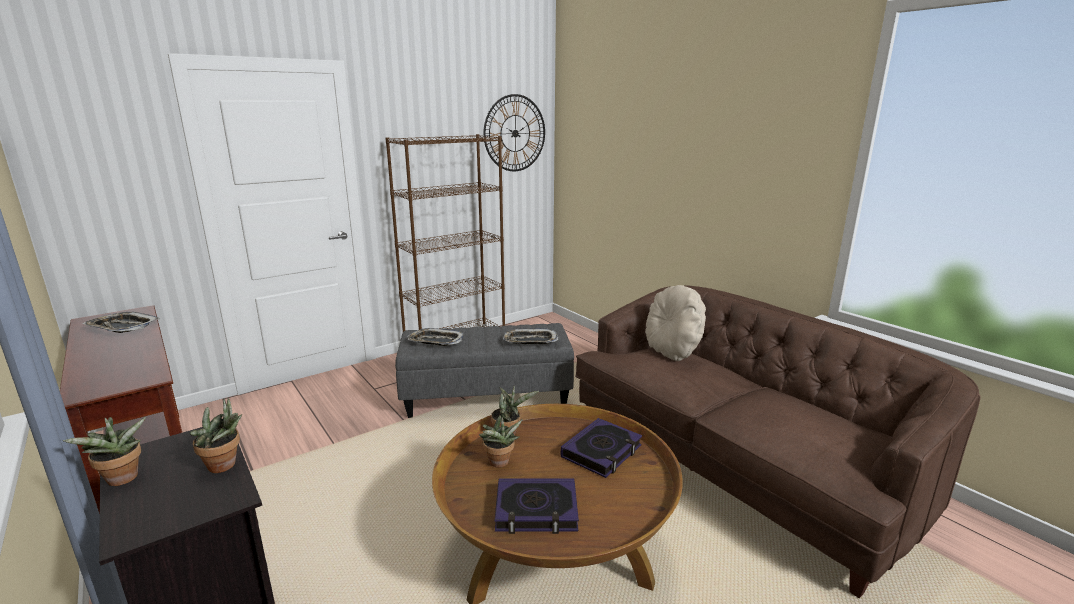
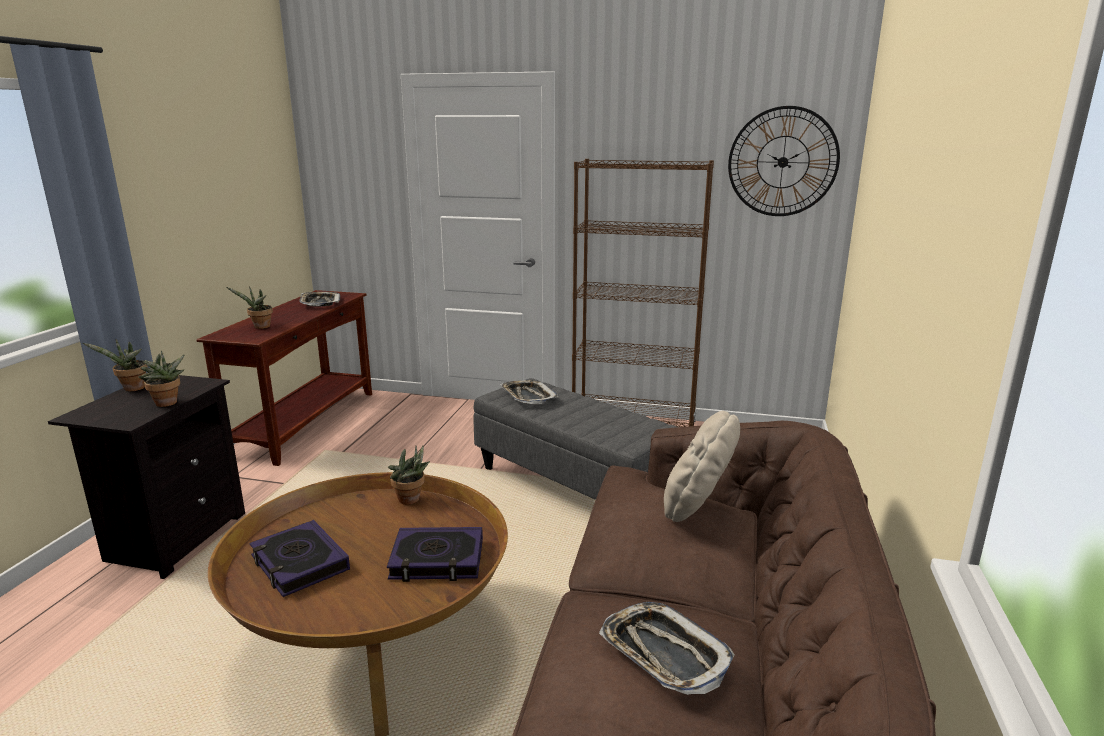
camera: 50 degrees right, 0 degrees up
(499, 464) = (358, 516): potted plant -> potted plant (260, 327)
(530, 341) = (605, 432): tray -> tray (663, 654)

